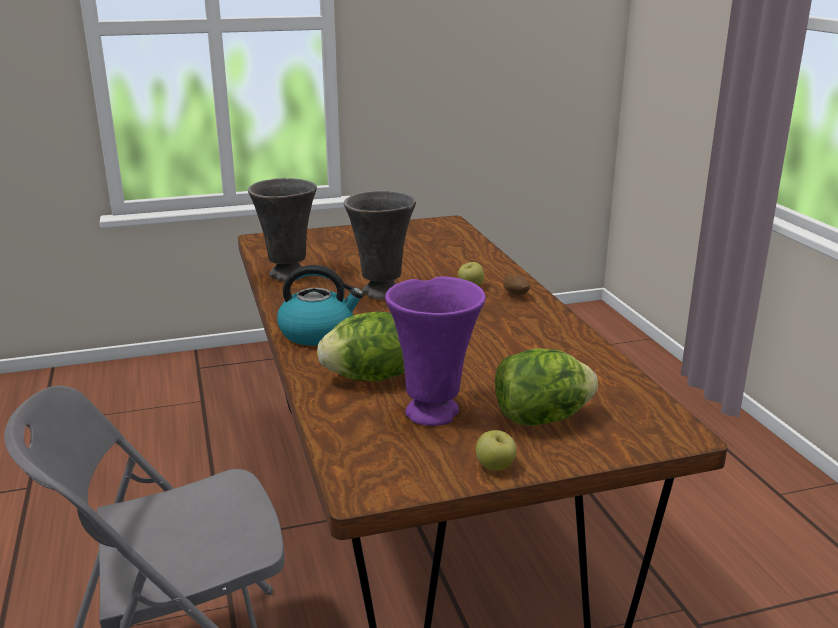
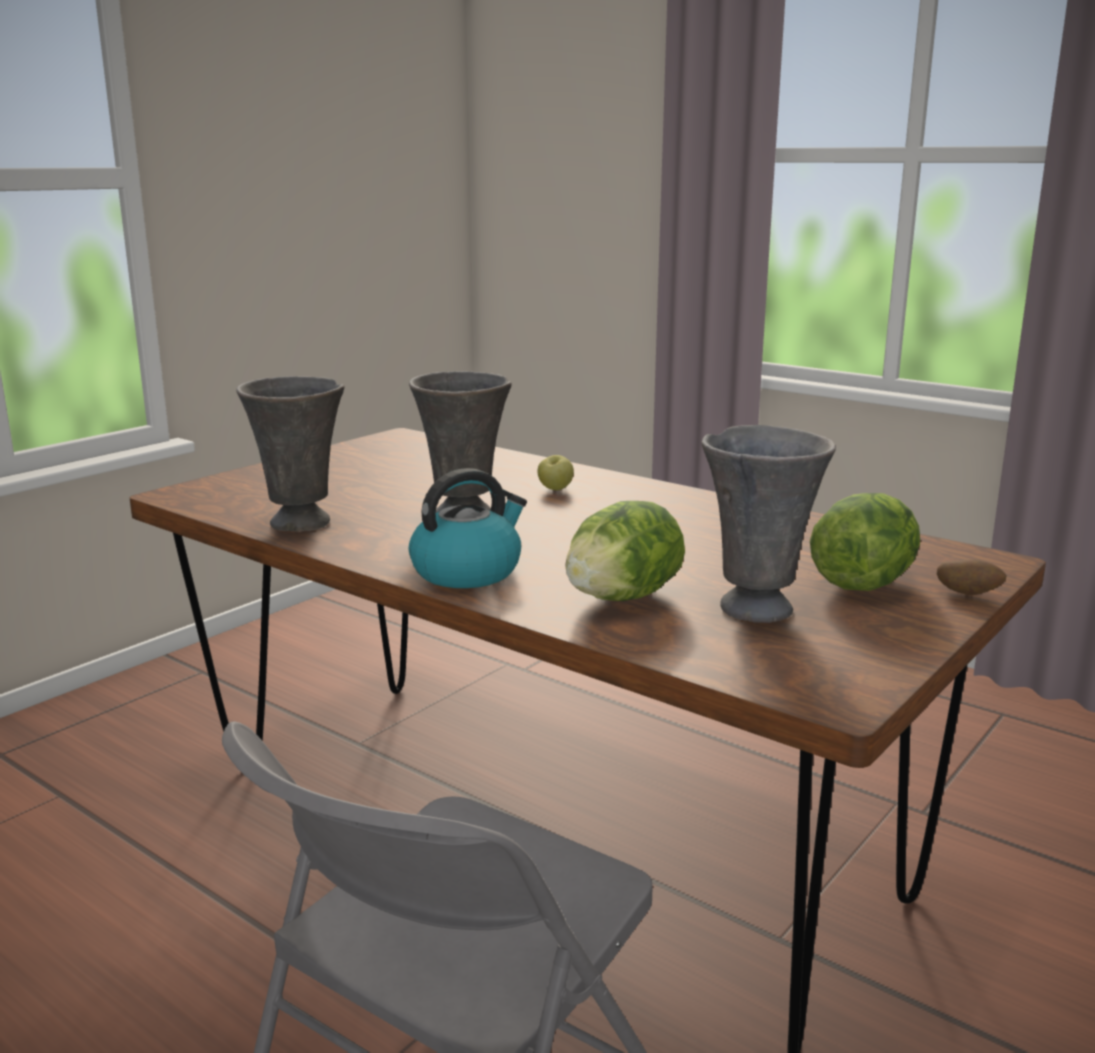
camera: 35 degrees left, 5 degrees down
(434, 412) = (757, 608): purple vase -> grey vase
(495, 467) = (911, 636): apple -> none
(516, 295) = (618, 486): potato -> potato (968, 594)

